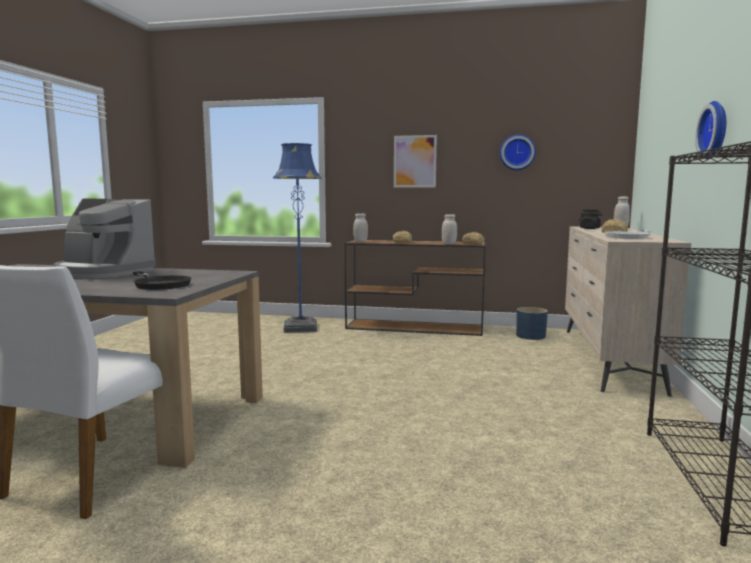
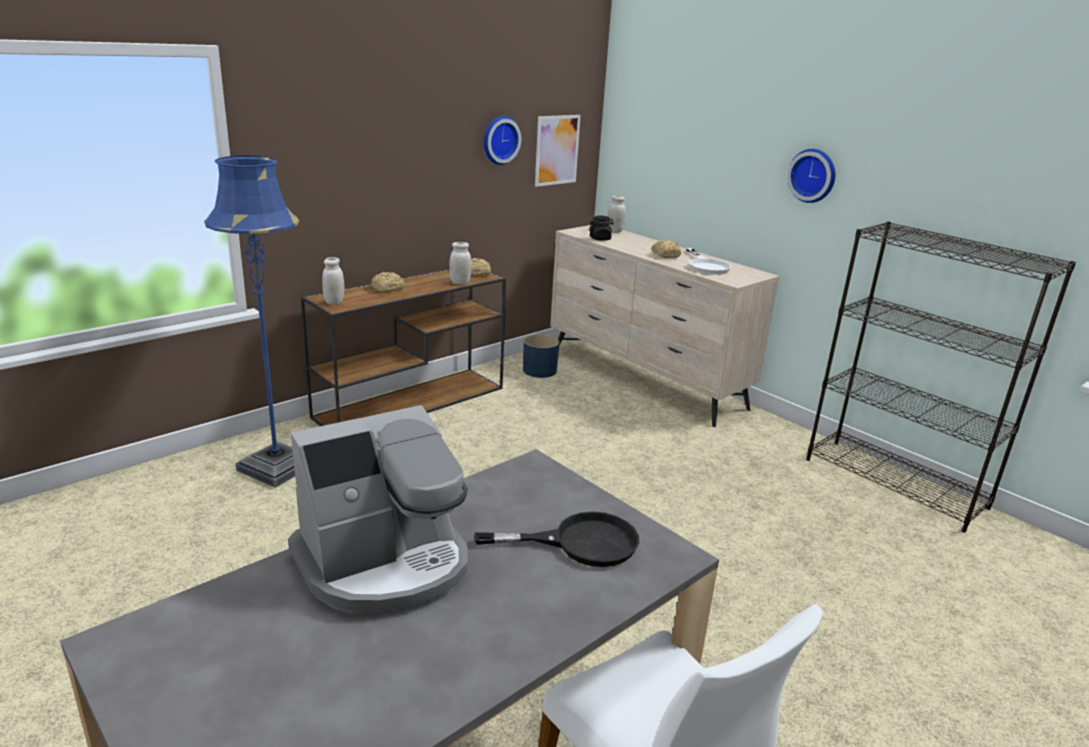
camera: 55 degrees left, 15 degrees up
(415, 161) = (378, 159): picture -> picture (557, 150)

